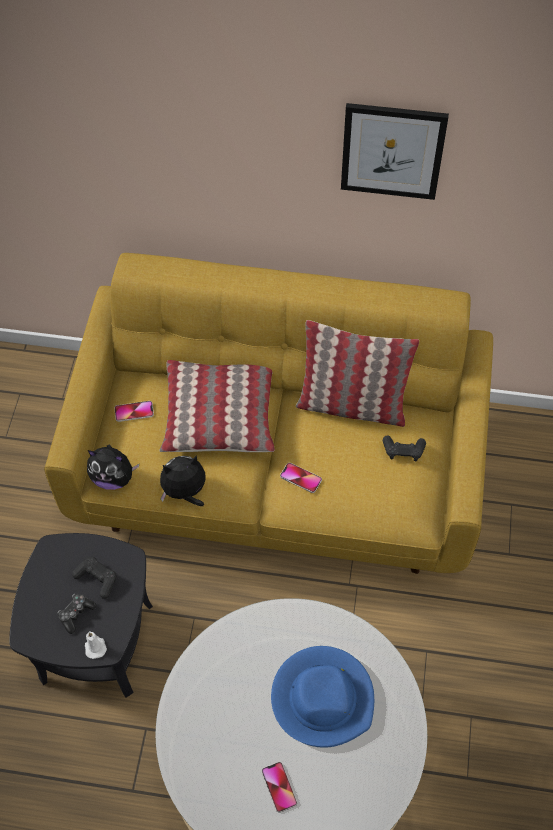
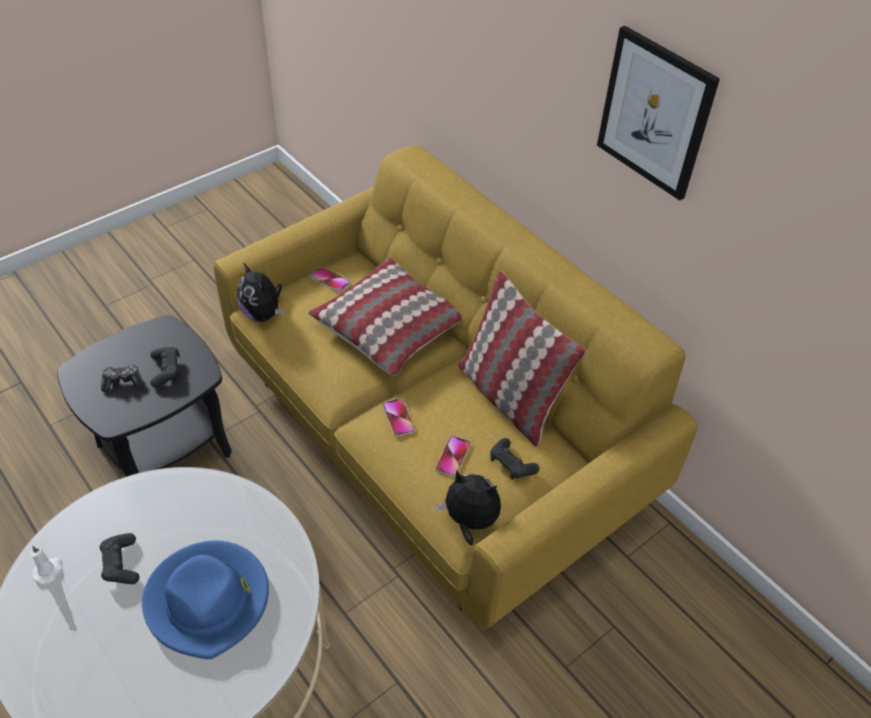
camera: 40 degrees right, 10 degrees down
(95, 646) = (106, 414): white candle -> white candle (49, 570)
(185, 492) = (300, 361): plush toy -> plush toy (469, 521)
(241, 728) = (121, 564): none -> black game controller
(279, 787) = (89, 638): phone -> phone (453, 457)

